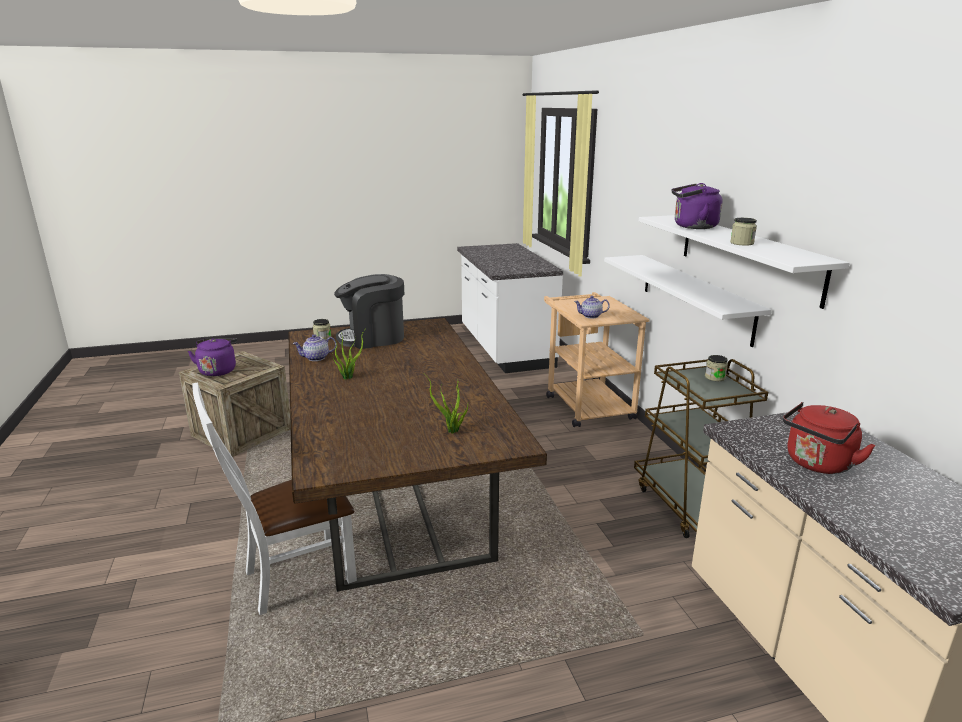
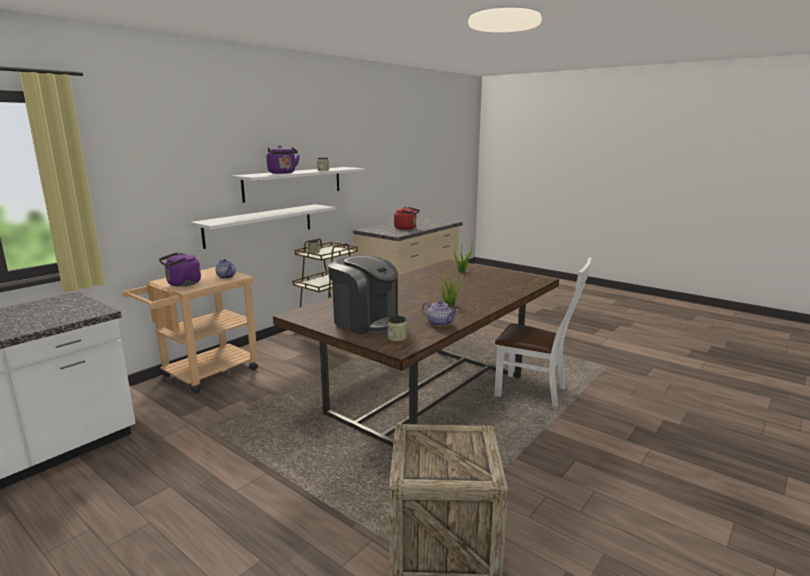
camera: 125 degrees left, 5 degrees down
(218, 370) = (463, 459): purple kettle -> purple kettle (182, 284)

